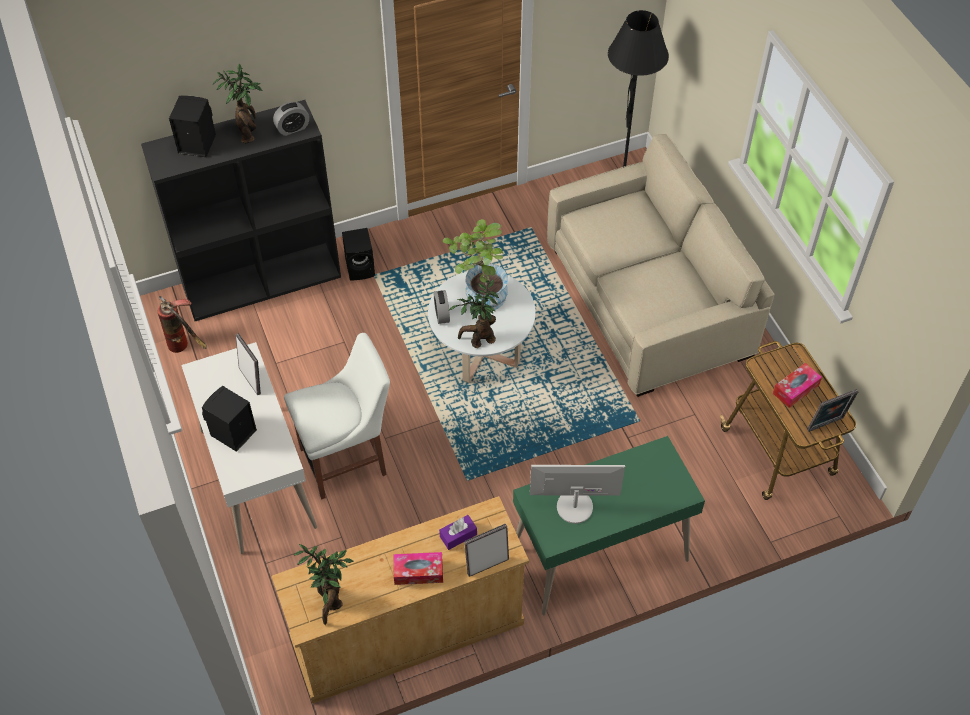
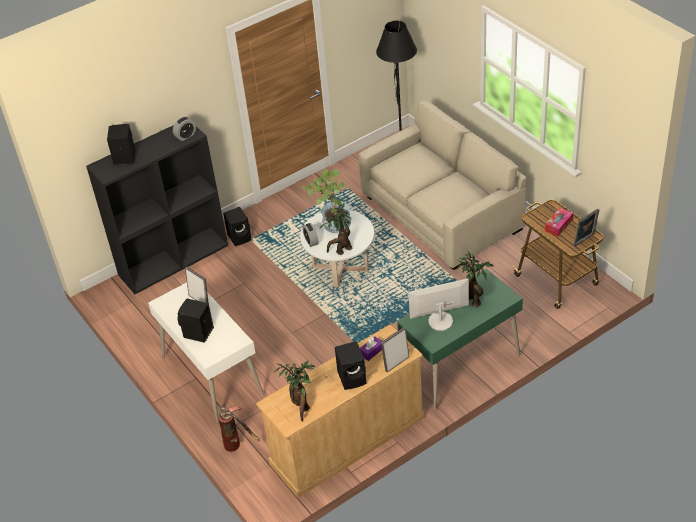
camera: 10 degrees left, 10 degrees down
(185, 346) = (133, 310): fire extinguisher -> fire extinguisher (238, 444)
(248, 132) = (156, 144): potted plant -> potted plant (473, 299)
(347, 460) = (271, 351): white chair -> none
(418, 572) = (353, 377): tissue box -> black speaker

